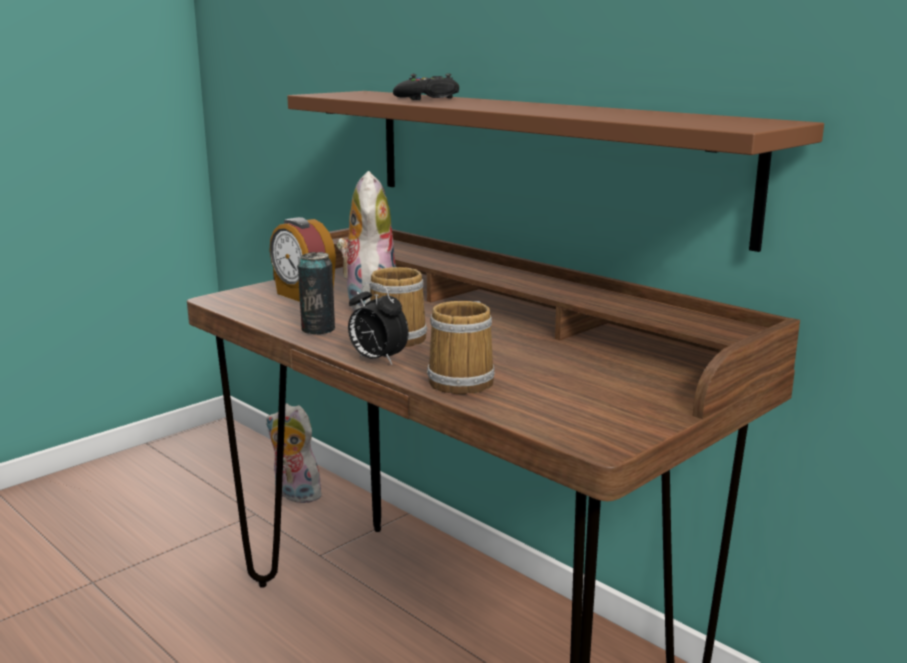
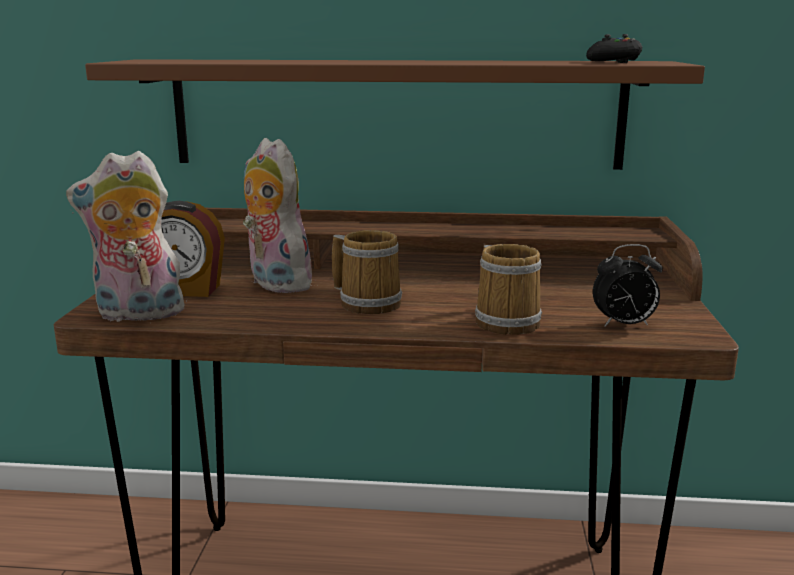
camera: 40 degrees left, 0 degrees up
(294, 495) = (87, 533): plush toy -> plush toy (138, 315)
(318, 329) = (281, 316): can -> none
(377, 360) = (401, 326): alarm clock -> alarm clock (623, 325)
(428, 98) = (273, 60): black game controller -> black game controller (612, 62)

